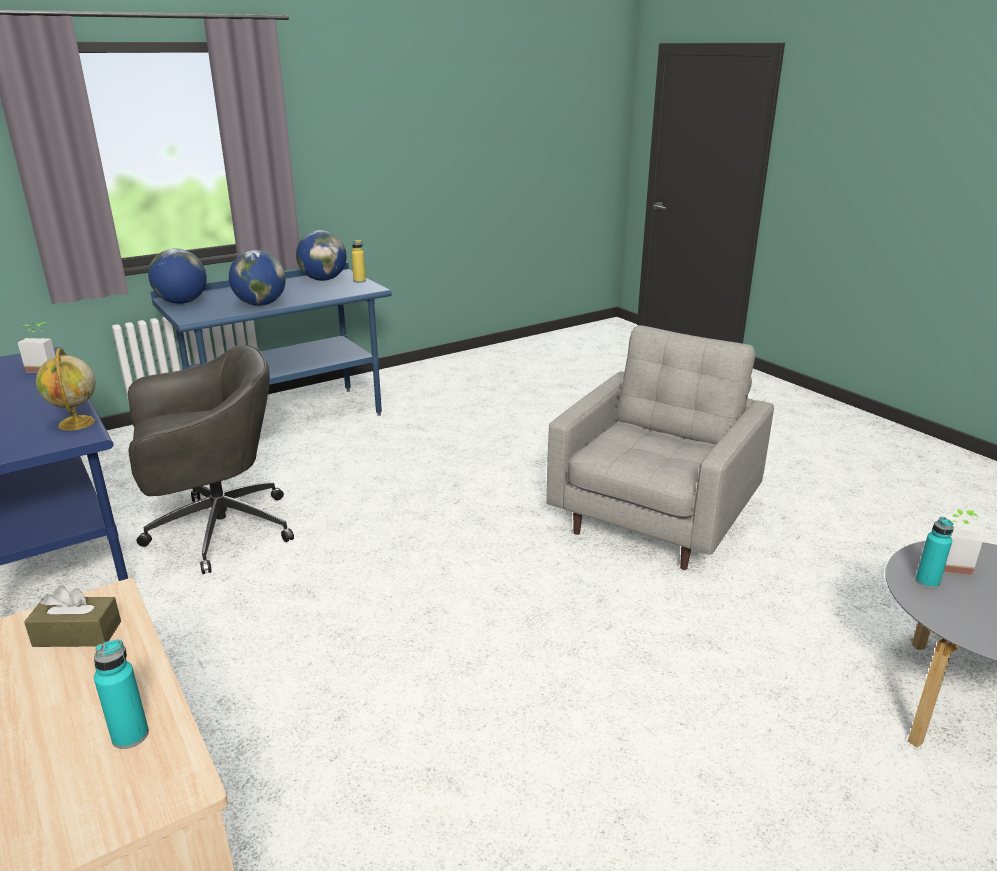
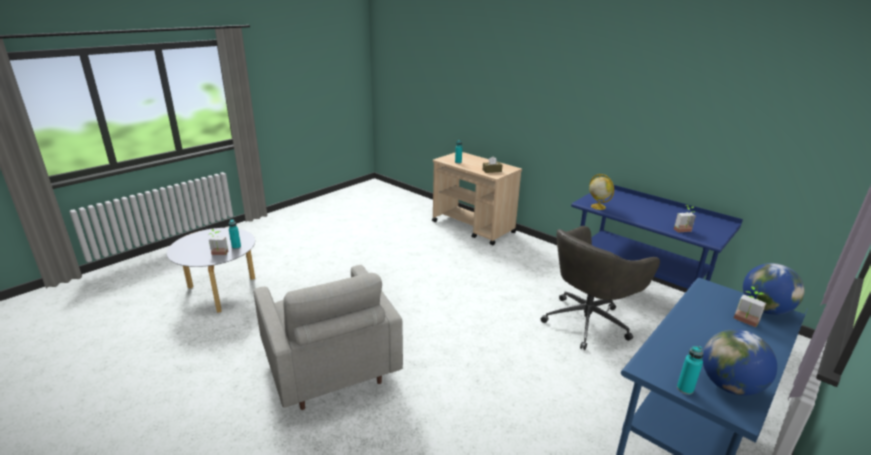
camera: 165 degrees right, 0 degrees up
(226, 298) = (744, 322): none -> potted plant
(260, 304) = (696, 315): globe -> none
(359, 281) = (685, 389): yellow bottle -> turquoise bottle
(656, 519) = (329, 370): grey armchair -> grey armchair turned 45 degrees counterclockwise

